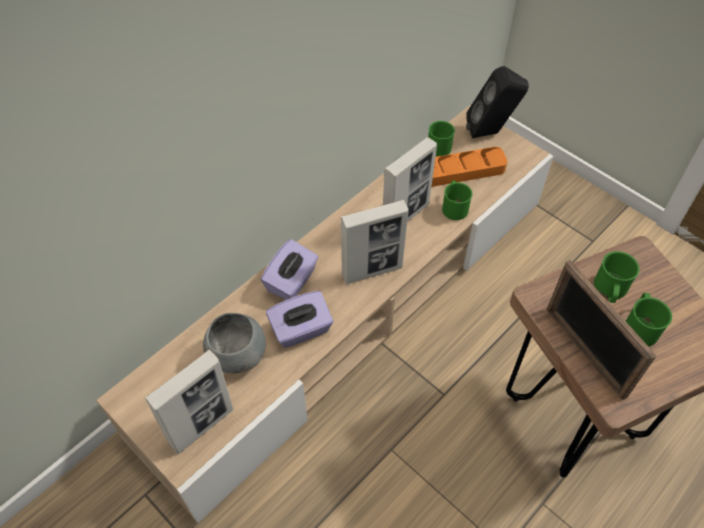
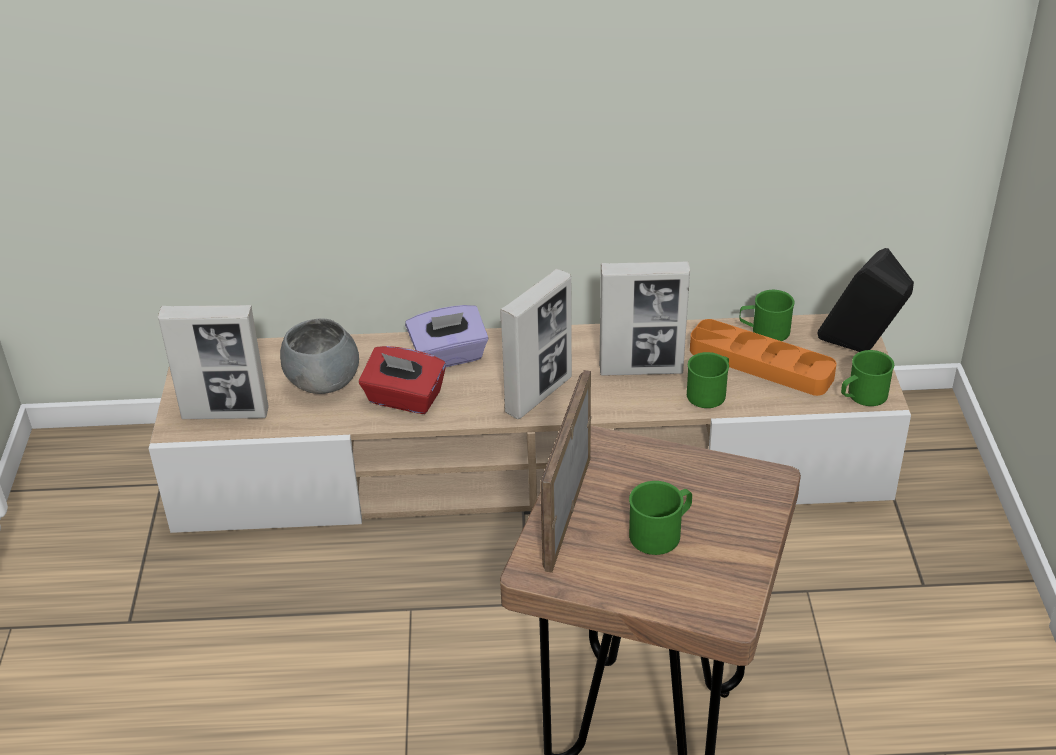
camera: 45 degrees right, 15 degrees down
(301, 330) = (404, 399): purple tissue box -> red tissue box
(372, 271) = (538, 395): picture frame -> picture frame turned 75 degrees counterclockwise
(610, 290) = (677, 486): green mug -> green mug (862, 396)

